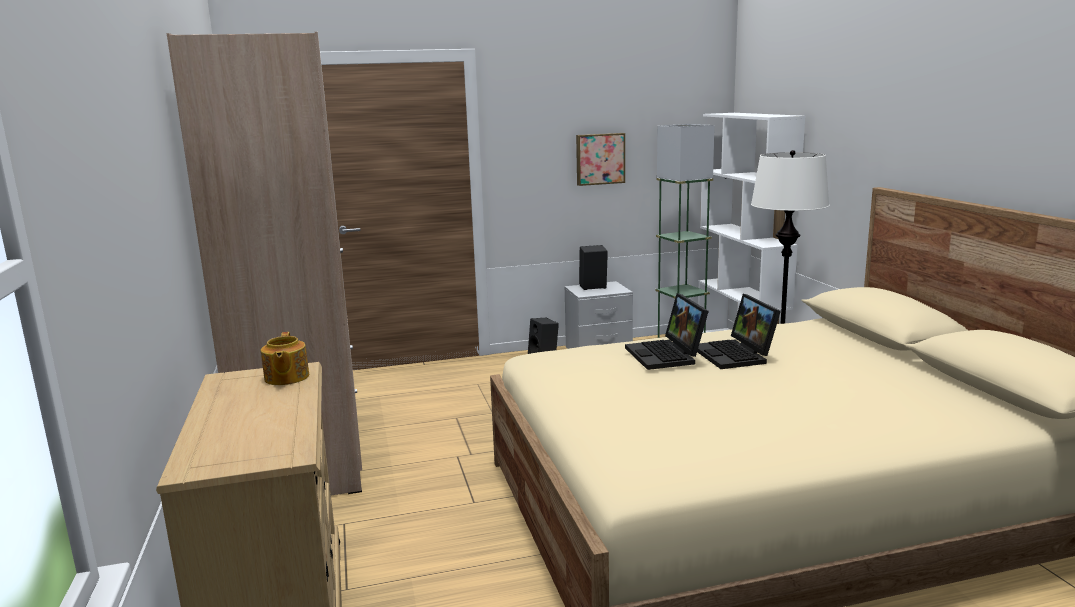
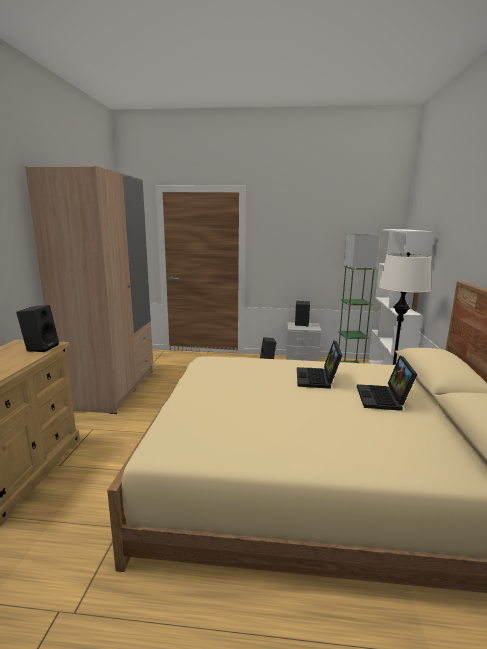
camera: 20 degrees right, 0 degrees up
(286, 378) = (41, 347): teapot -> black speaker
(600, 159) = (314, 251): picture -> none
(667, 356) = (272, 371): laptop -> laptop (384, 399)

